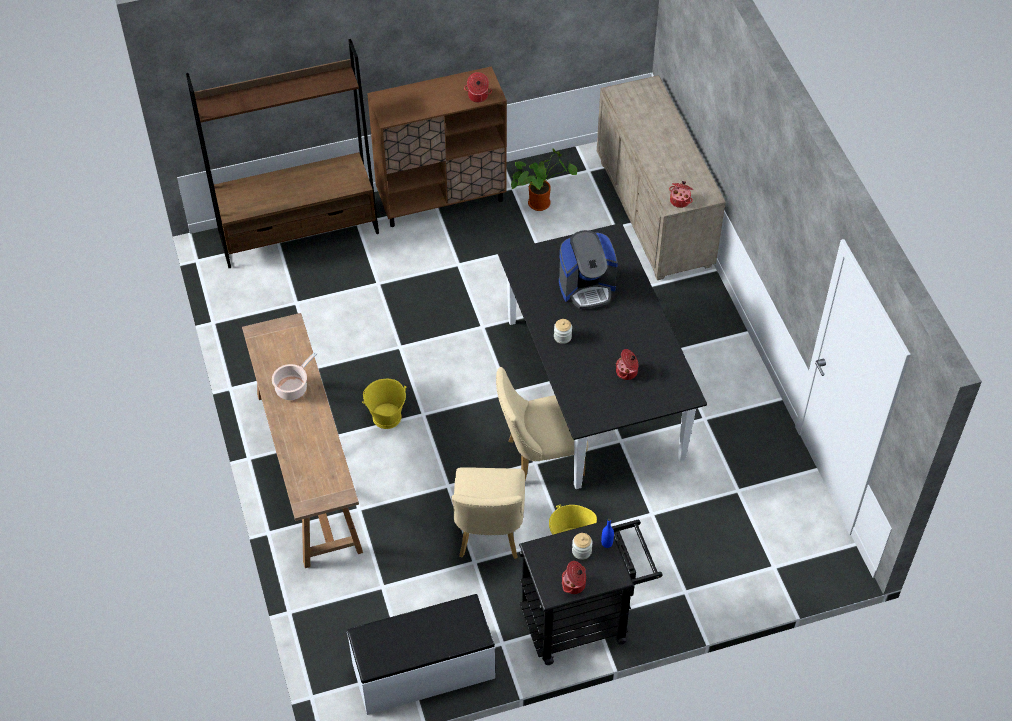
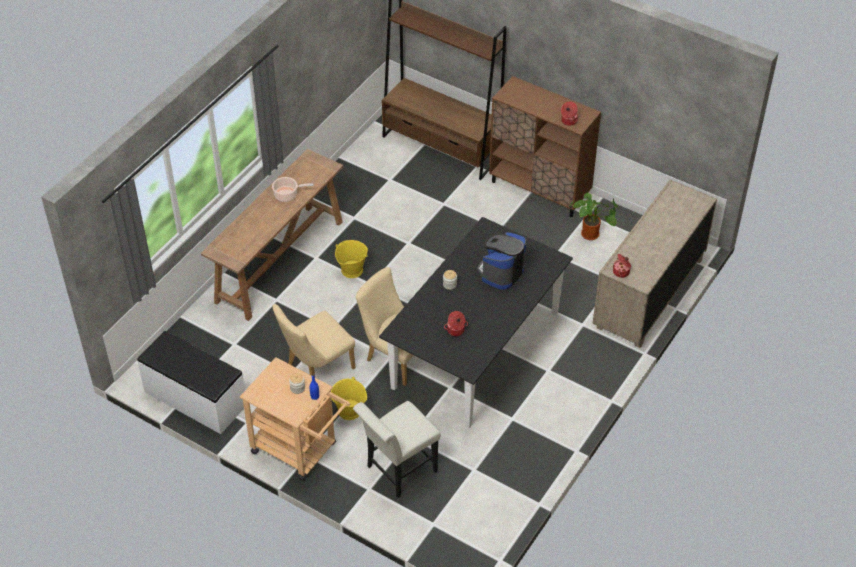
camera: 50 degrees right, 5 degrees down
(574, 584) = (270, 399): cooking pot -> none
(583, 620) = (300, 451): black cart -> beige cart
(587, 287) = (501, 272): coffee machine -> coffee machine turned 90 degrees clockwise
(685, 553) = (398, 471): none -> white chair

